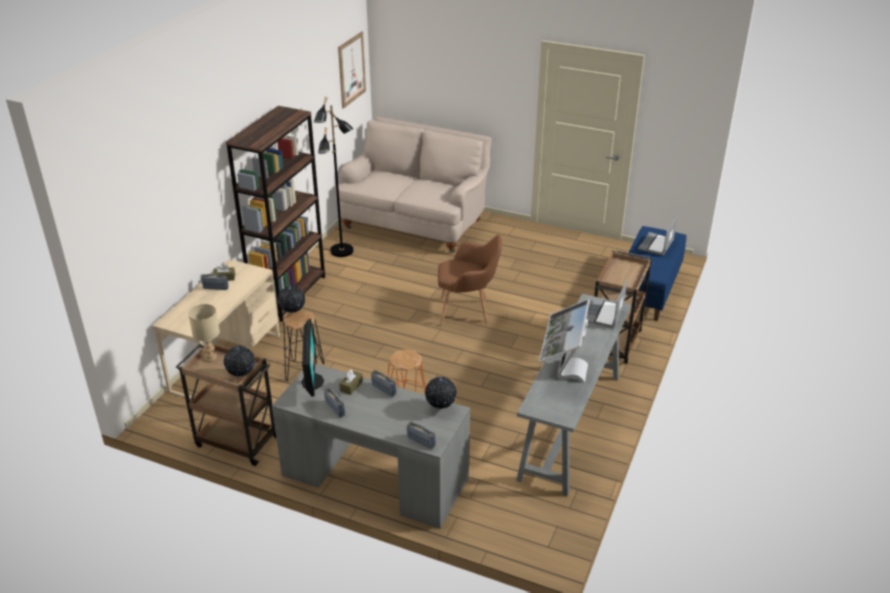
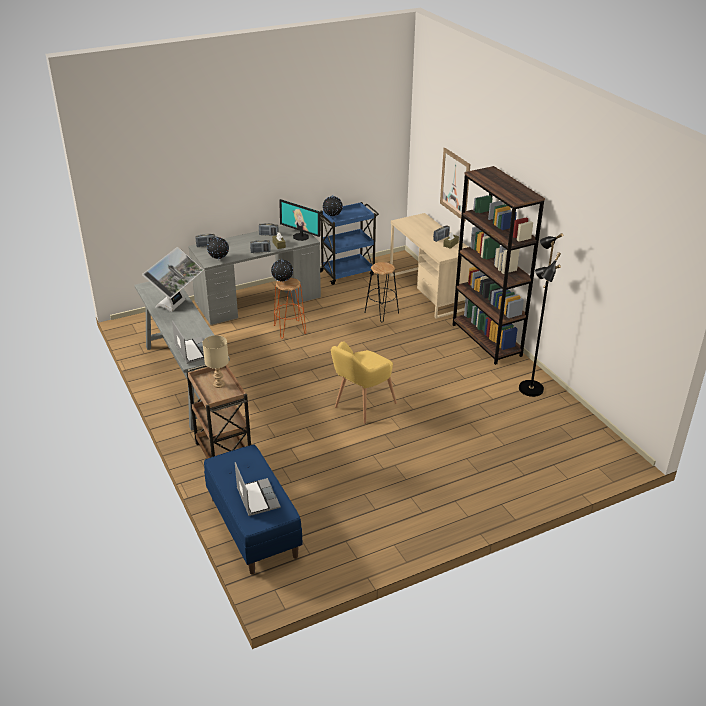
camera: 130 degrees right, 0 degrees up
(210, 358) = (362, 215): beige table lamp -> beige table lamp (218, 384)
(236, 441) = (348, 273): brown cart -> blue cart
(293, 313) = (391, 267): globe -> globe (282, 282)
(351, 69) = (655, 288): picture -> picture (455, 184)
(415, 223) = (543, 453): beige sofa -> none
(467, 311) = (361, 406): brown armchair -> yellow armchair
(562, 370) = (177, 305): monitor -> monitor turned 60 degrees clockwise

